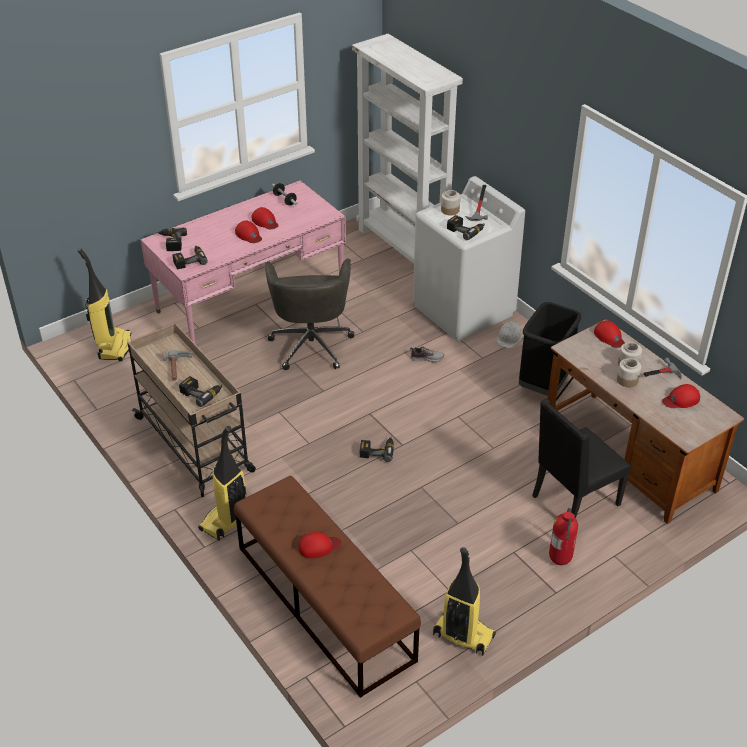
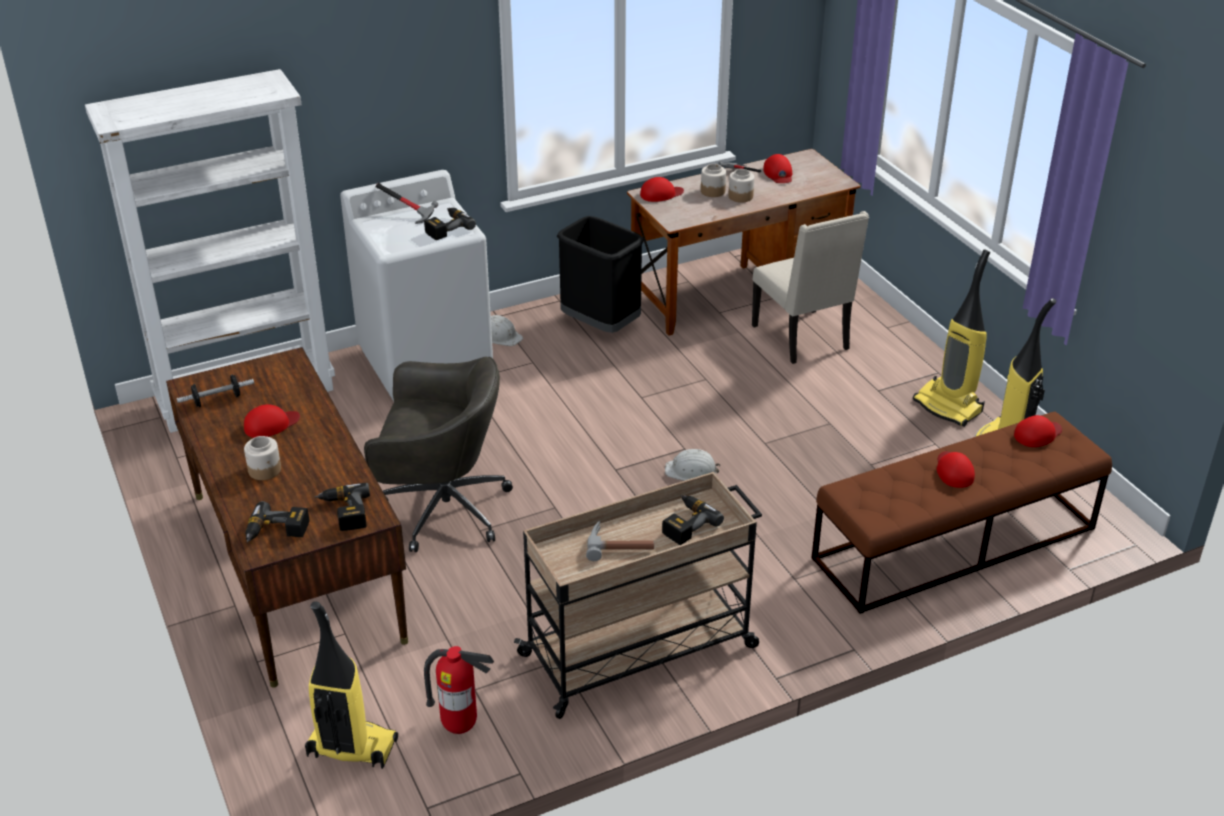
camera: 80 degrees left, 5 degrees down
(226, 521) = (806, 623): vacuum cleaner -> vacuum cleaner (949, 406)
(249, 235) = (302, 444): red cap -> red cap (1037, 434)
(251, 299) = (296, 566): pink desk -> brown desk
(377, 451) = (691, 471): power drill -> white hard hat
(426, 358) = (516, 407): shoe -> none
(450, 210) = (391, 233): jar -> jar (265, 470)
(560, 561) = (892, 362): fire extinguisher -> fire extinguisher (460, 726)
(573, 501) = (803, 338): black chair -> beige chair

